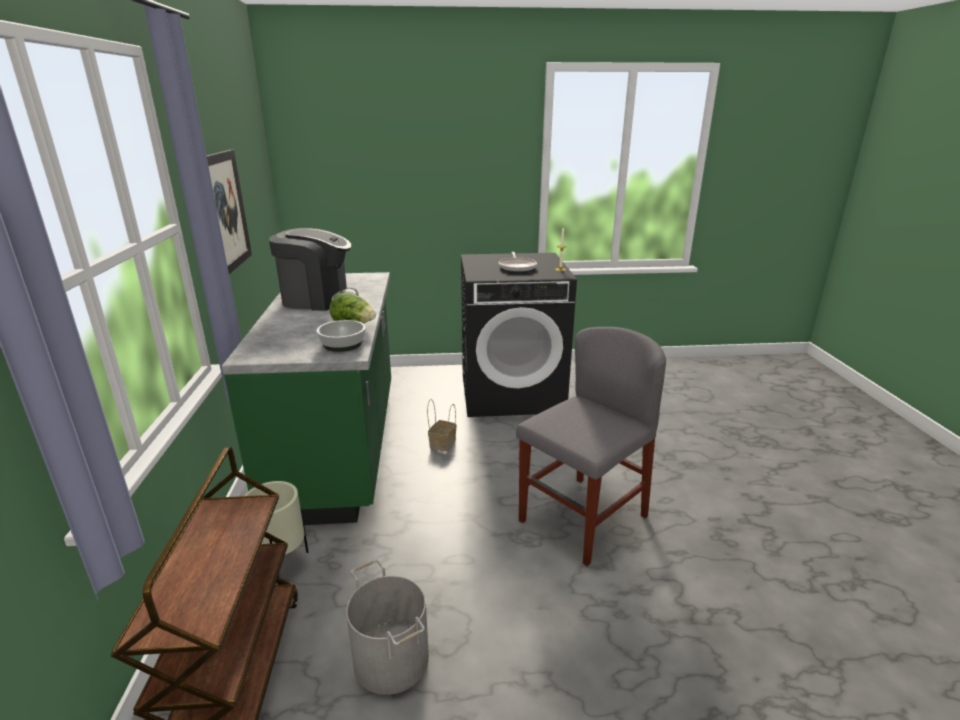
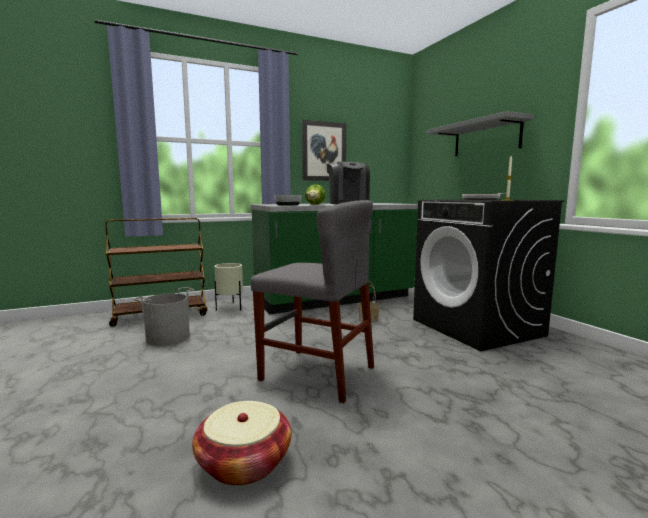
camera: 70 degrees right, 15 degrees down
(433, 175) = (486, 138): none -> grey shelf
(737, 595) = (244, 463): none -> basket

